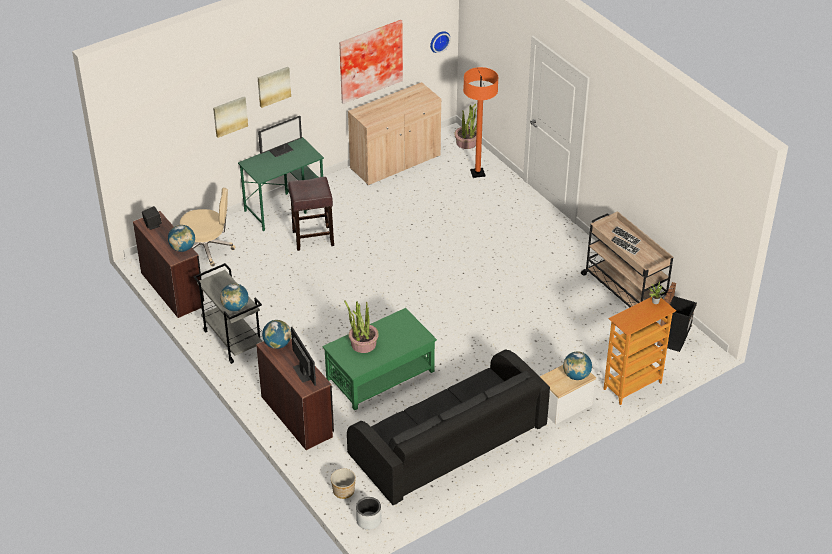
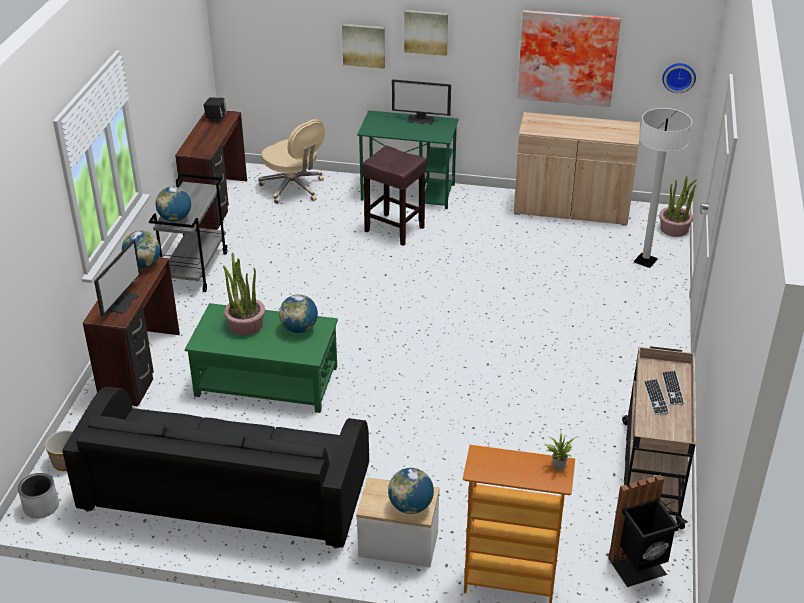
camera: 45 degrees right, 5 degrees down
(182, 248) = (207, 147): globe -> globe (299, 328)
(477, 173) = (645, 261): orange floor lamp -> white floor lamp

